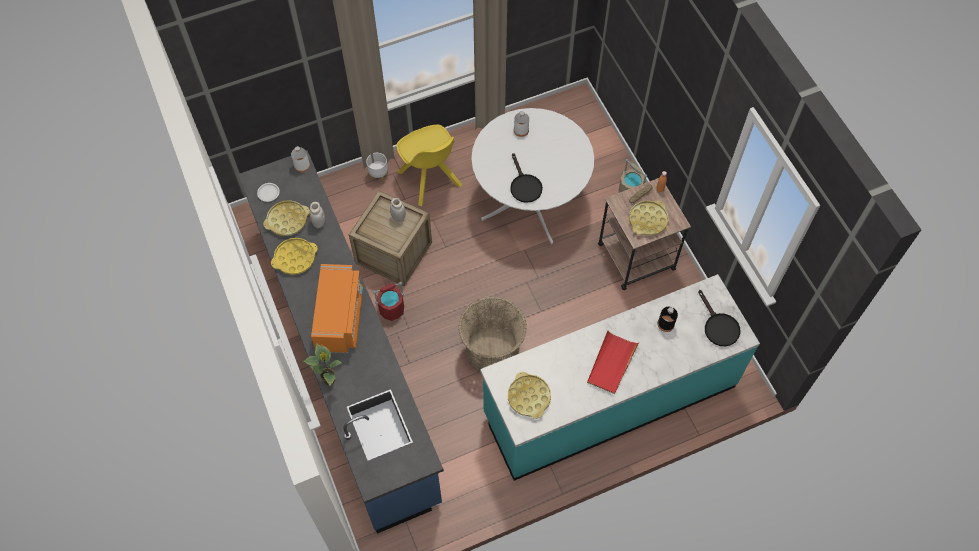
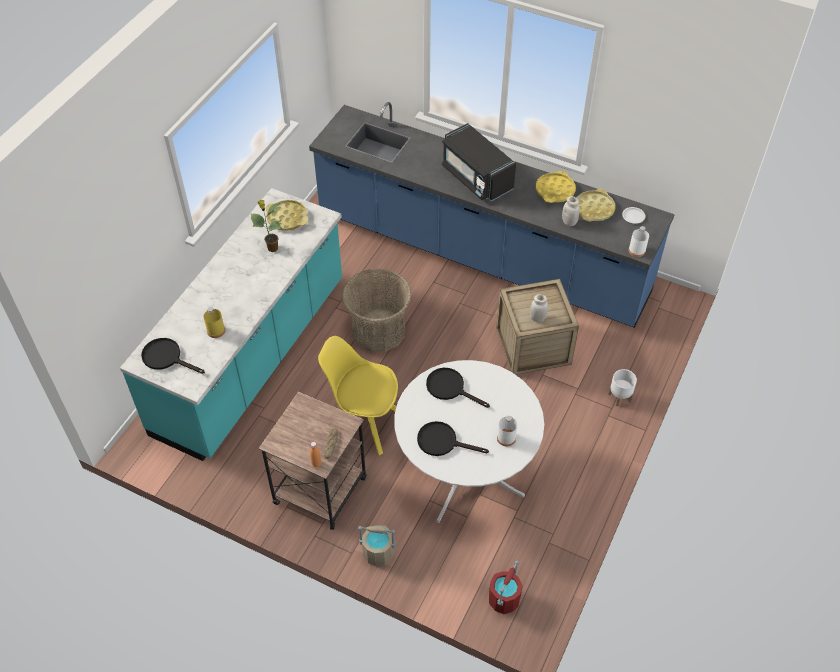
camera: 140 degrees right, 10 degrees down
(330, 380) = (438, 143): potted plant -> potted plant (272, 248)
(339, 318) = (476, 177): orange microwave -> black microwave
(392, 309) = (487, 306): red bucket -> red bucket (504, 599)
(430, 180) = (574, 426): yellow chair -> yellow chair (363, 423)
(563, 155) = (442, 442): none -> black frying pan
(611, 363) = (240, 276): red tray -> none
(648, 220) = (304, 425): yellow tray -> none
(666, 324) = (216, 331): black bottle -> yellow bottle

